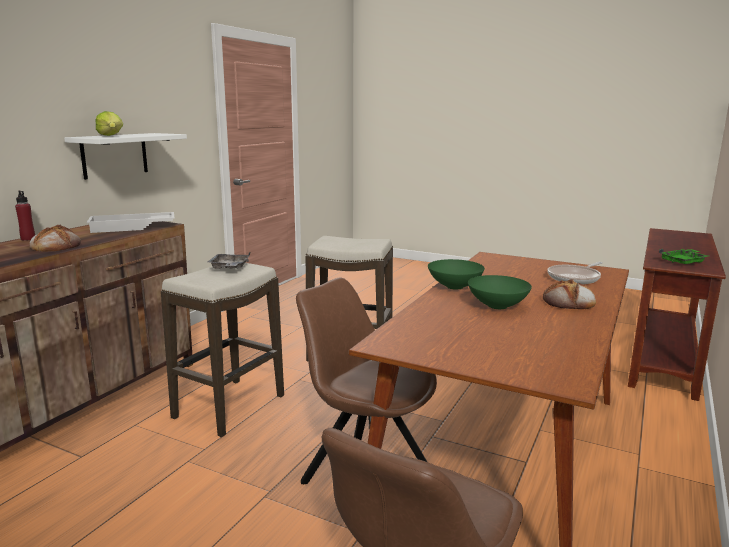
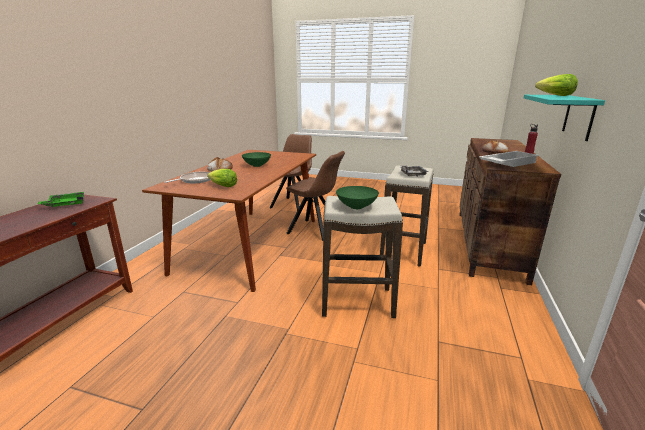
camera: 170 degrees right, 5 degrees up
(114, 155) = (579, 116): white shelf -> turquoise shelf
(455, 287) = (274, 172): green bowl -> green bowl (356, 207)
(519, 267) = (223, 186): none -> lettuce

